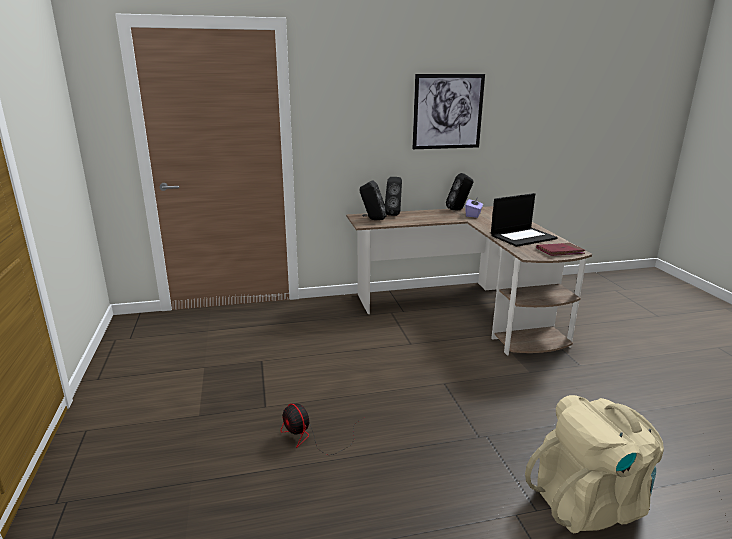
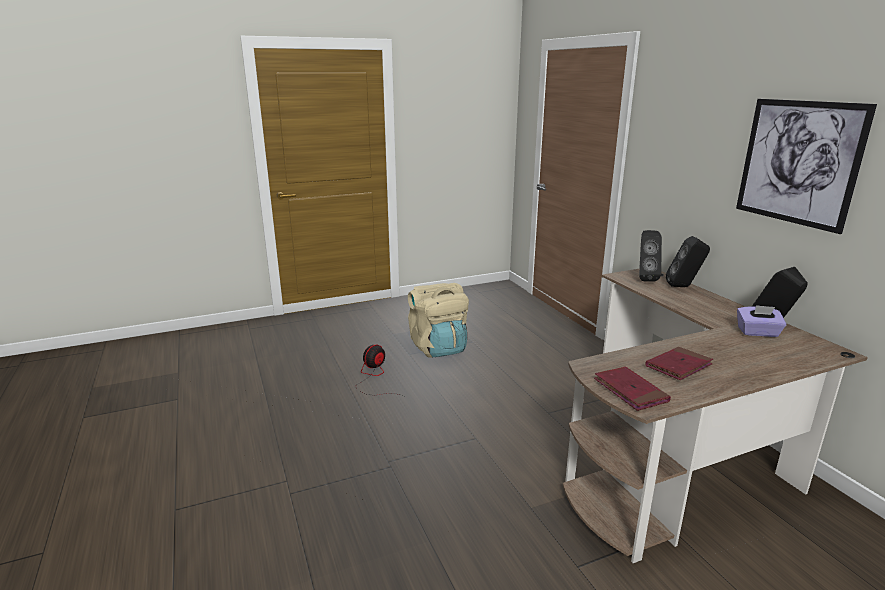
camera: 80 degrees right, 0 degrees up
(523, 237) = (678, 366): laptop -> red book
(589, 502) = (296, 531): beige backpack -> beige backpack (438, 347)

